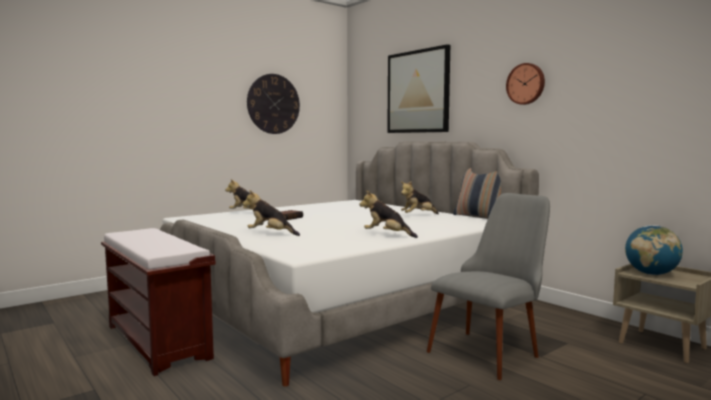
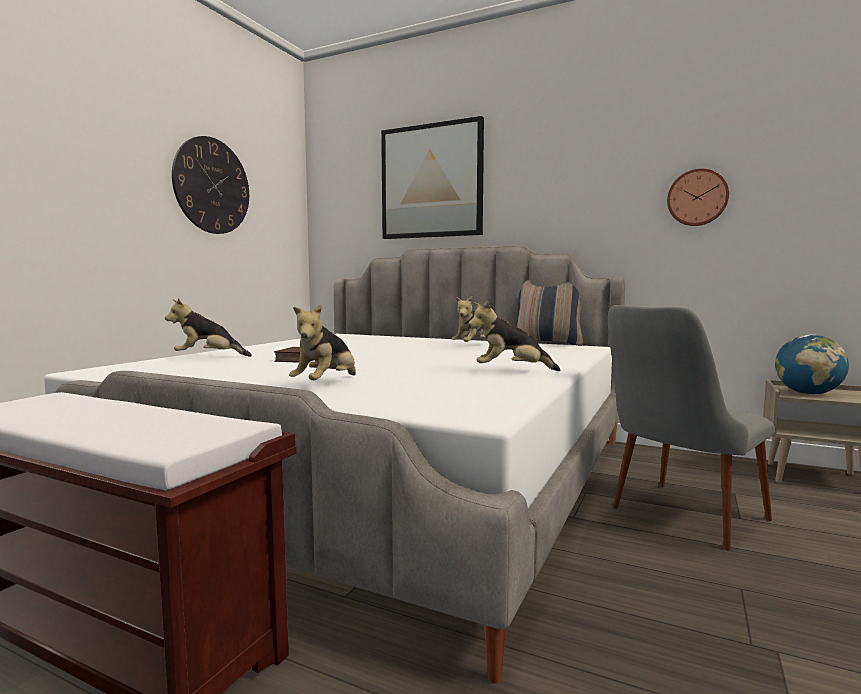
camera: 25 degrees left, 0 degrees up
(270, 234) = (326, 384): plush toy -> plush toy turned 60 degrees counterclockwise
(491, 349) = (677, 520): grey chair -> grey chair turned 150 degrees counterclockwise
(526, 84) = (602, 170): wall clock -> wall clock (697, 198)

